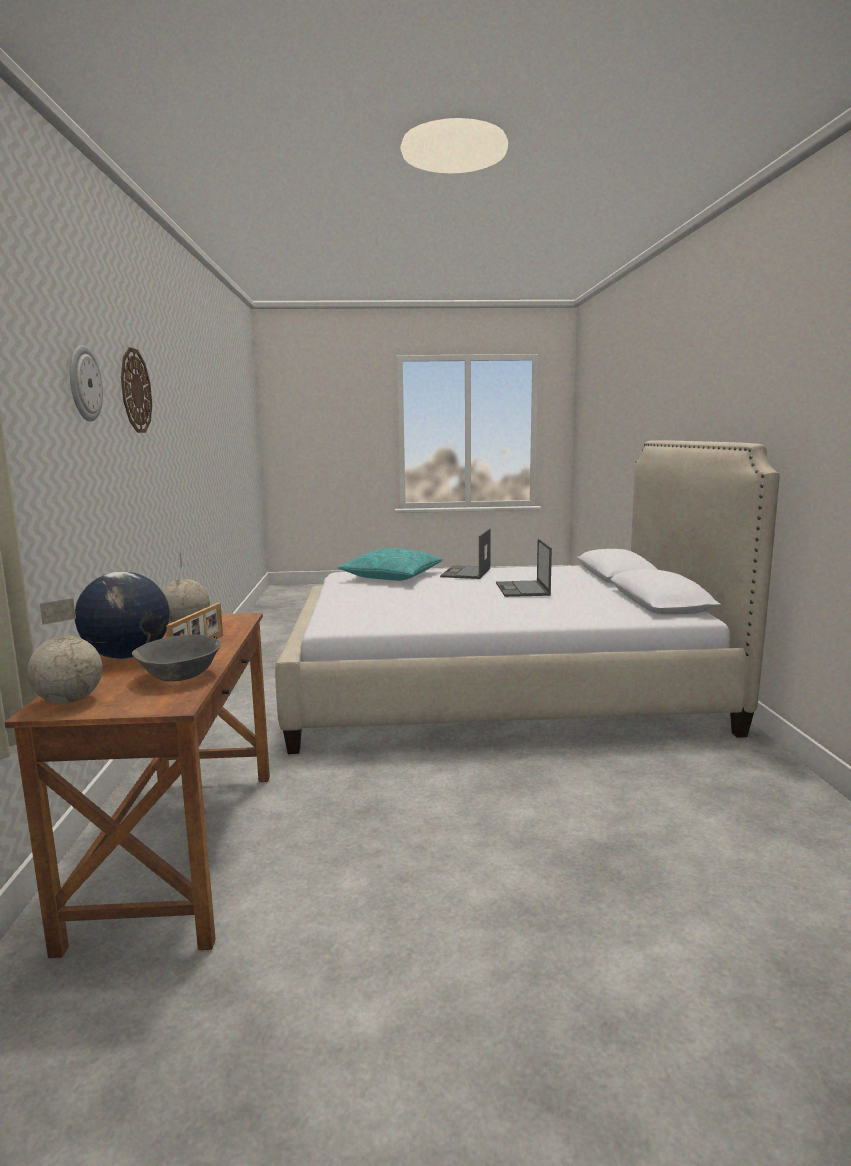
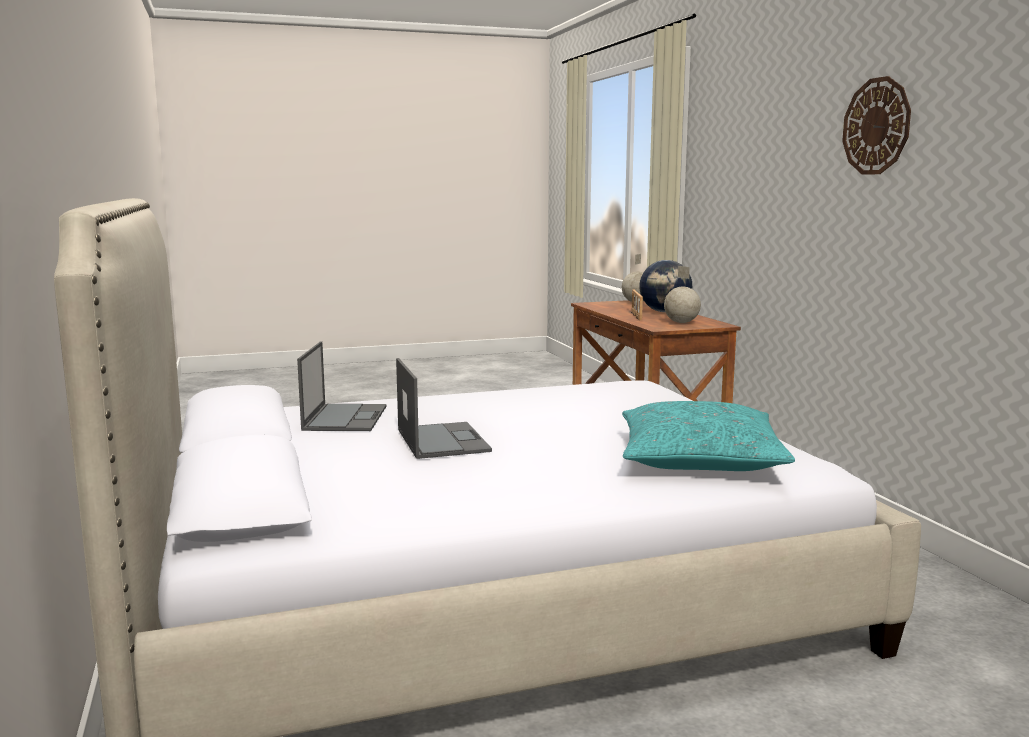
camera: 165 degrees right, 0 degrees up
(84, 383) = (790, 135): wall clock -> none
(179, 675) = (611, 308): grey bowl -> none
(466, 573) = (568, 479): laptop -> laptop (345, 418)

